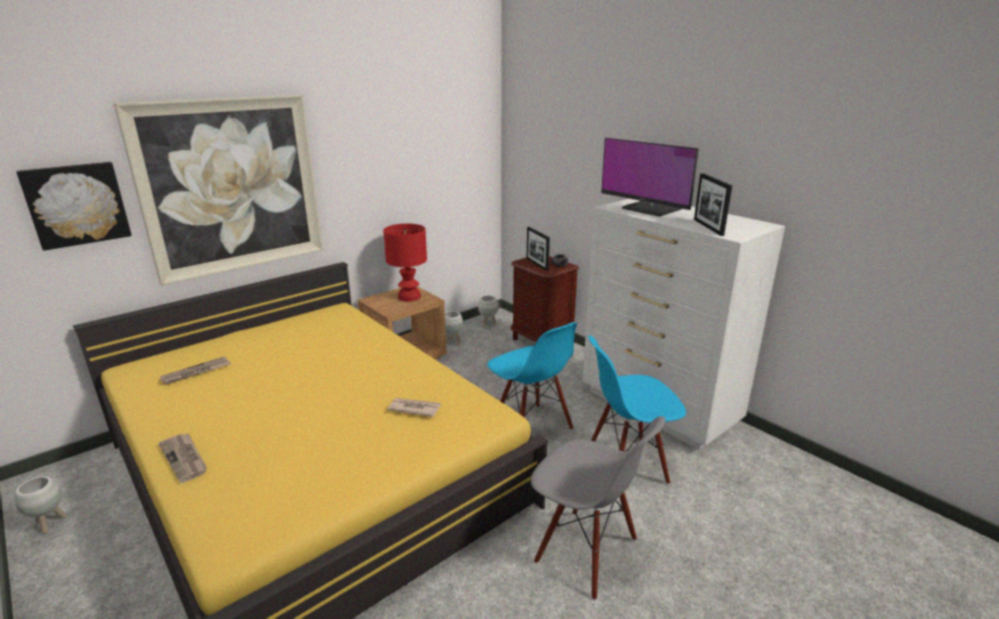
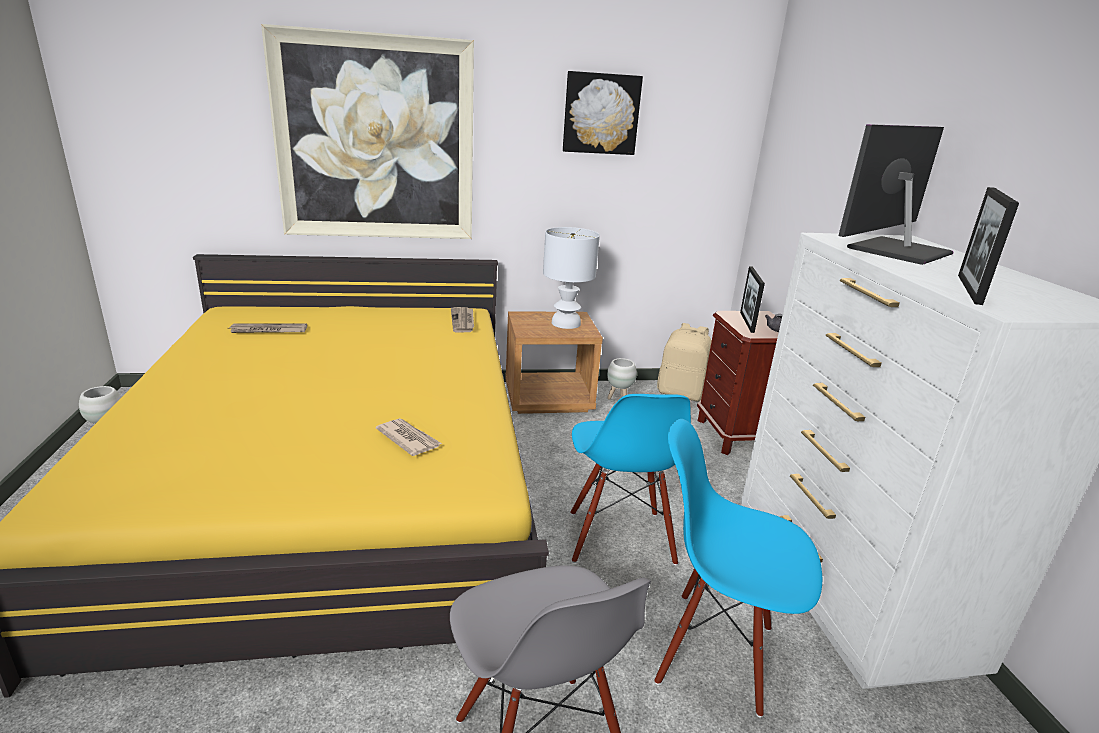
camera: 30 degrees right, 0 degrees up
(76, 204) = (216, 129): picture -> picture (601, 113)
(185, 458) = (151, 402): newspaper -> newspaper (463, 321)
(408, 297) = (565, 323): red table lamp -> white table lamp
(488, 324) = (682, 393): white planter -> beige backpack
(650, 209) = (896, 250): monitor -> monitor turned 60 degrees clockwise

